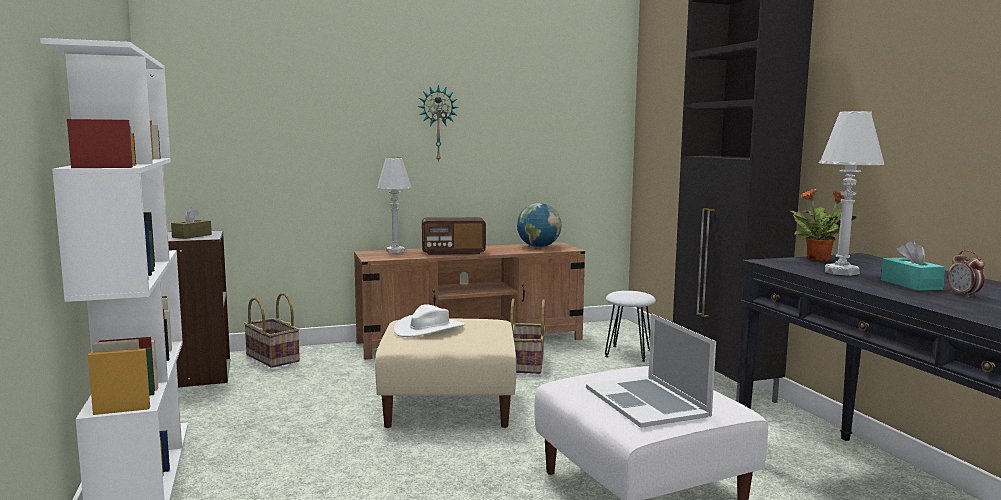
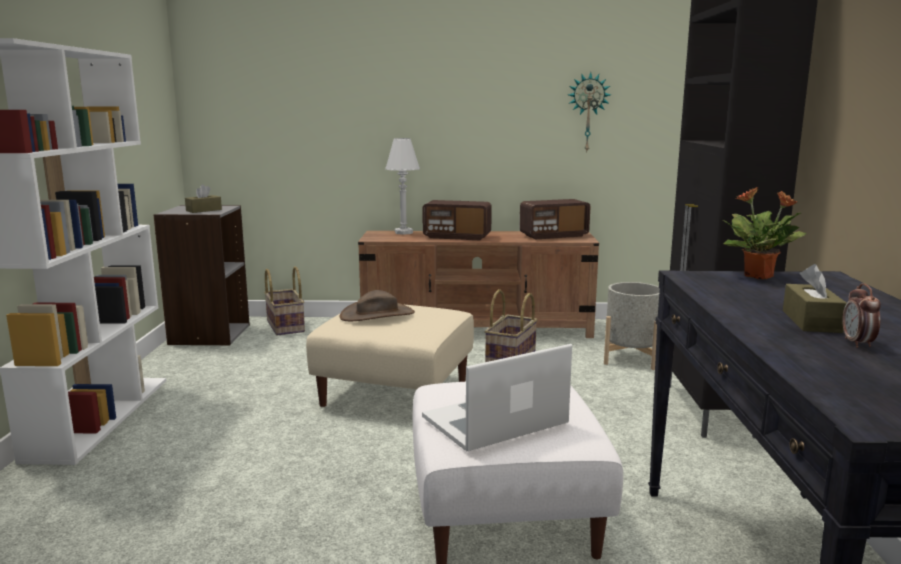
camera: 20 degrees right, 5 degrees up
(429, 329) = (377, 315): white hat -> brown hat
(437, 124) = (452, 103): wall clock -> wall clock (588, 112)
(538, 247) = (553, 235): globe -> radio
(628, 353) = (631, 359): white stool -> grey planter
(647, 401) = (495, 420): laptop -> laptop turned 60 degrees clockwise
(841, 272) = (750, 296): white table lamp -> none
(910, 284) = (811, 321): turquoise tissue box -> brown tissue box

